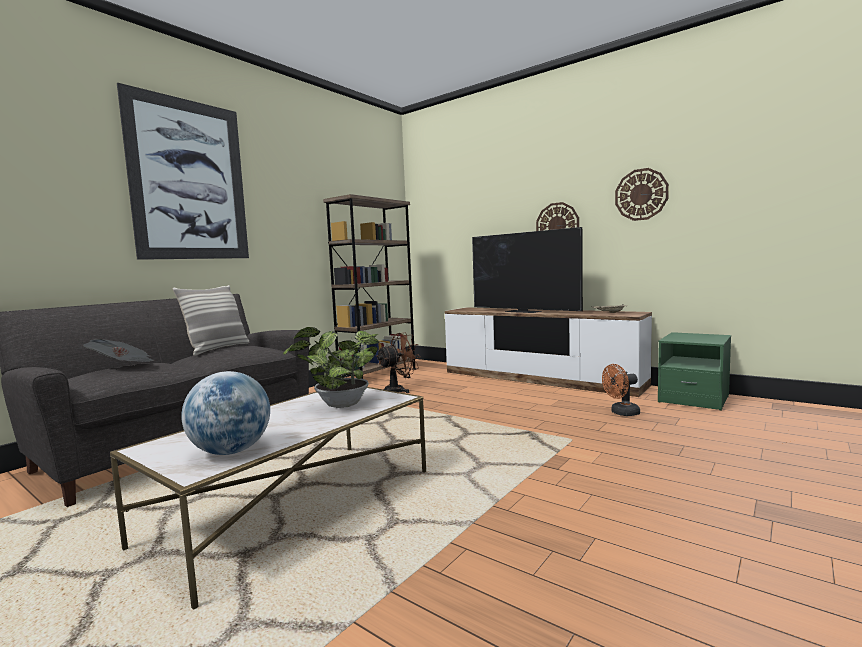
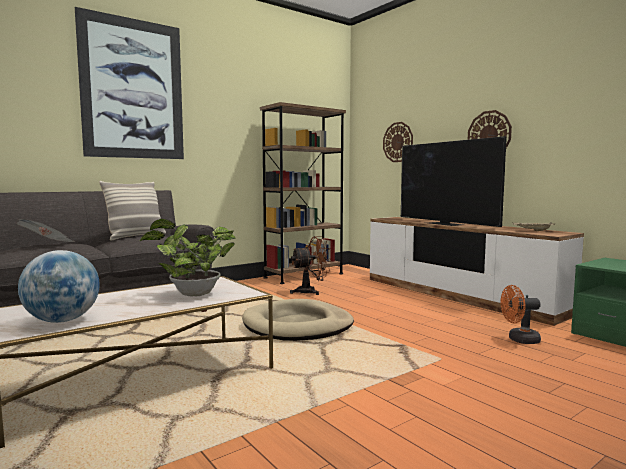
camera: 15 degrees right, 0 degrees up
(414, 426) = (298, 325): none -> beige dog bed
(641, 194) = (580, 101): wall clock -> wall clock (398, 142)

